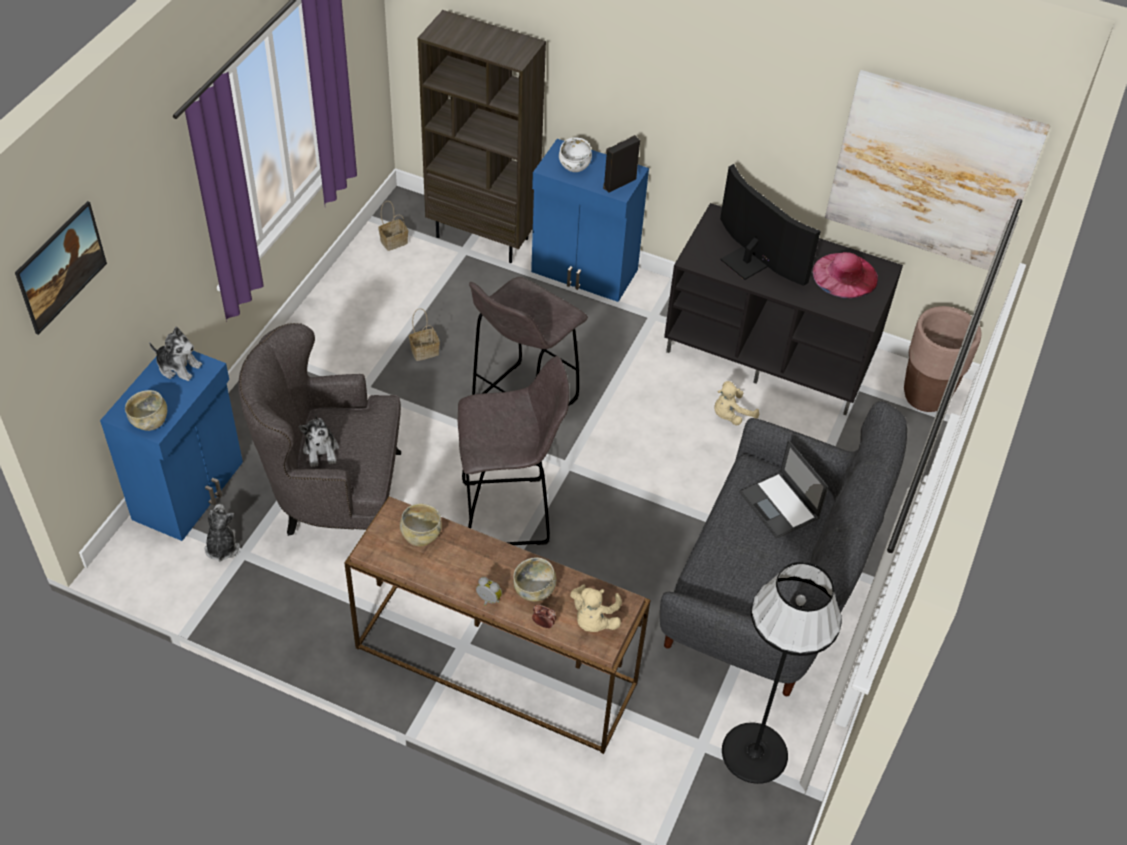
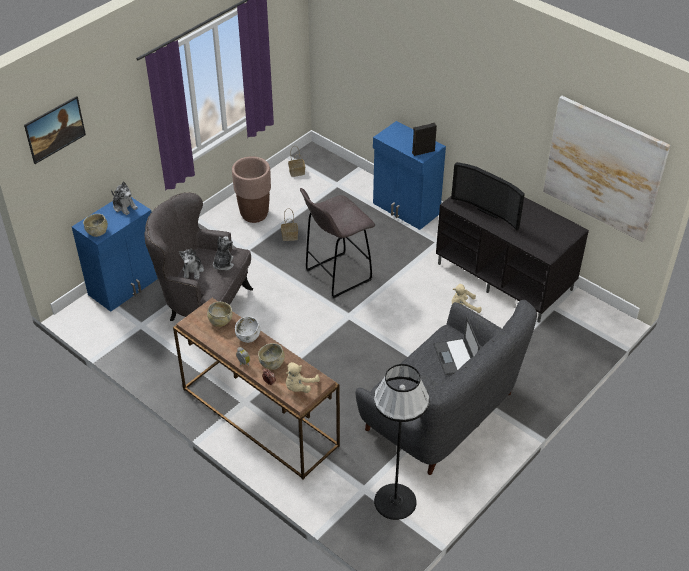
camera: 20 degrees right, 5 degrees down
(222, 547) = (131, 319): plush toy -> plush toy (223, 264)
(483, 237) = (352, 178): brown bookcase -> none
(509, 513) = (302, 335): grey stool -> none
(574, 166) = (400, 137): white bowl -> white bowl (248, 337)
(751, 260) = (490, 210): television -> television turned 150 degrees clockwise
(845, 275) = (547, 229): pink hat -> none
(925, 396) = (597, 322): brown planter -> brown planter (254, 214)

